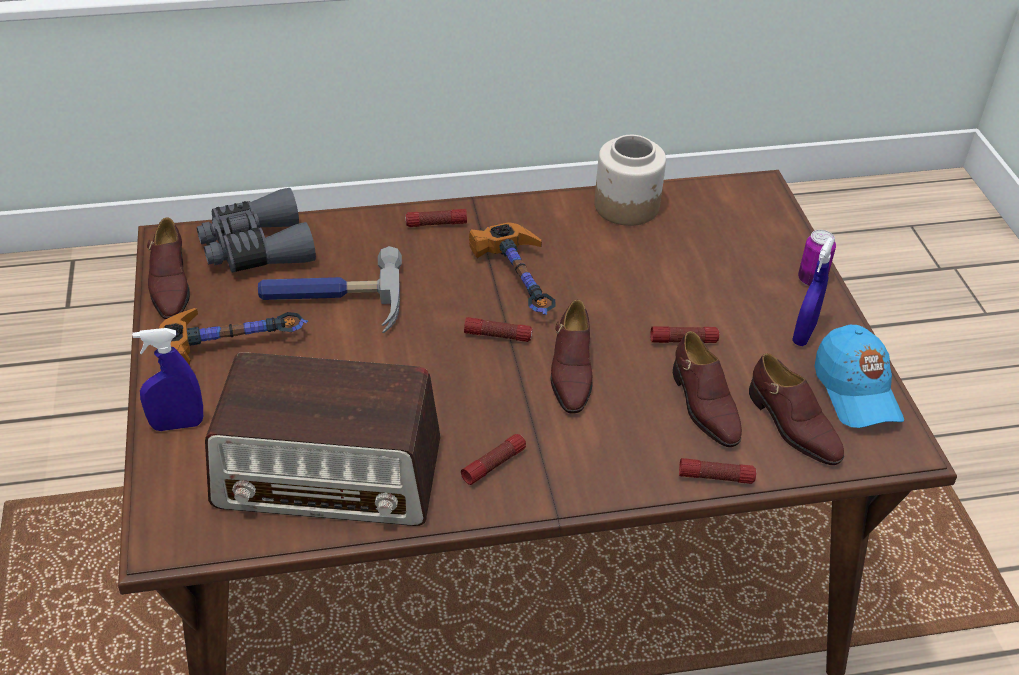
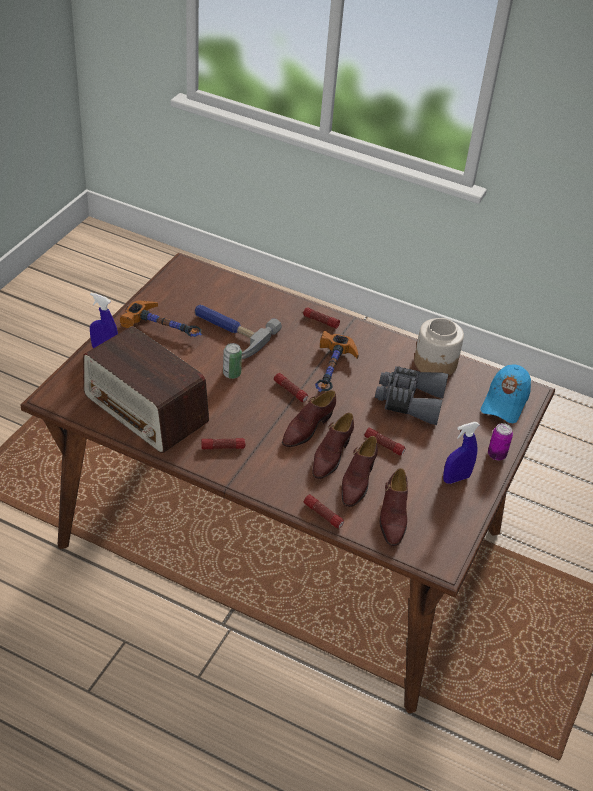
camera: 35 degrees right, 0 degrees up
(170, 285) = (163, 287): brown shoe -> brown shoe (330, 455)
(256, 248) = (219, 290): grey binoculars -> grey binoculars (409, 401)
(396, 355) = (232, 374): none -> can
(856, 391) = (449, 521): blue cap -> blue cap (505, 402)

